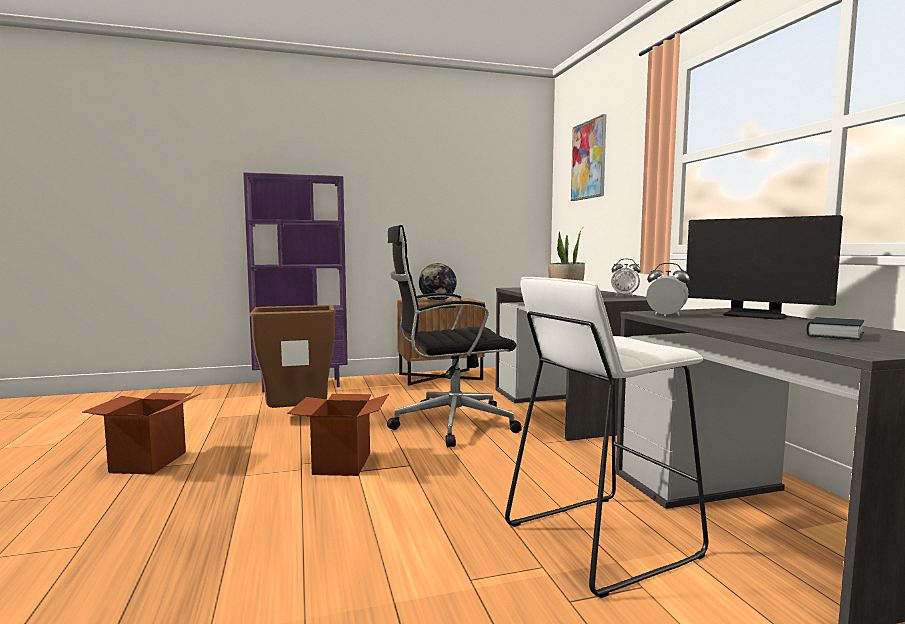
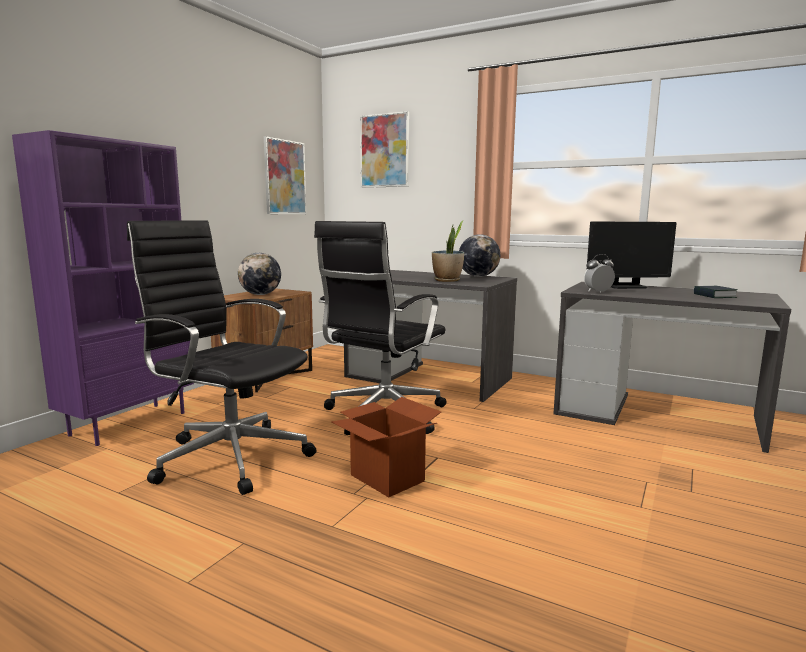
camera: 45 degrees left, 5 degrees up
(149, 462) = (181, 569): cardboard box -> none
(298, 418) = (229, 456): brown trash can -> black office chair
(496, 196) = (284, 177): none -> picture
(600, 540) = (631, 455): white stool -> none
(625, 295) = (478, 276): alarm clock -> globe

